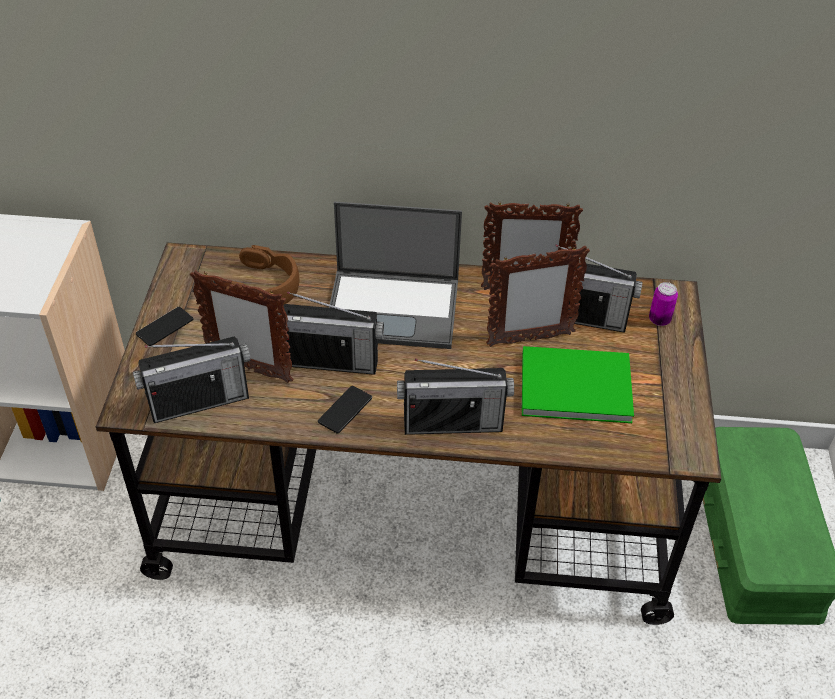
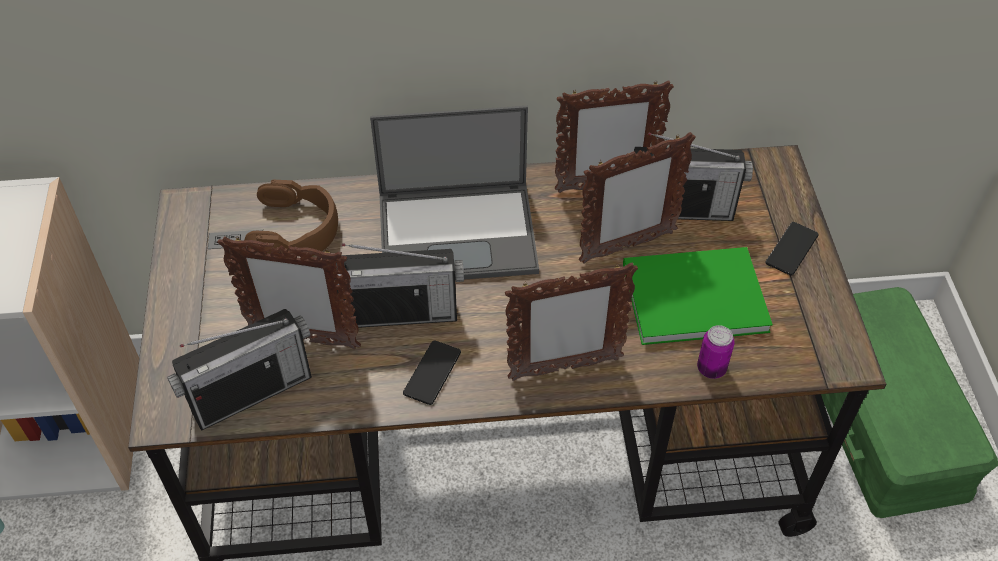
camera: 10 degrees left, 5 degrees up
(165, 327) = (184, 301): phone -> phone (791, 249)
(452, 423) = (564, 368): radio -> picture frame
(659, 319) = (768, 198): can -> can (711, 368)

